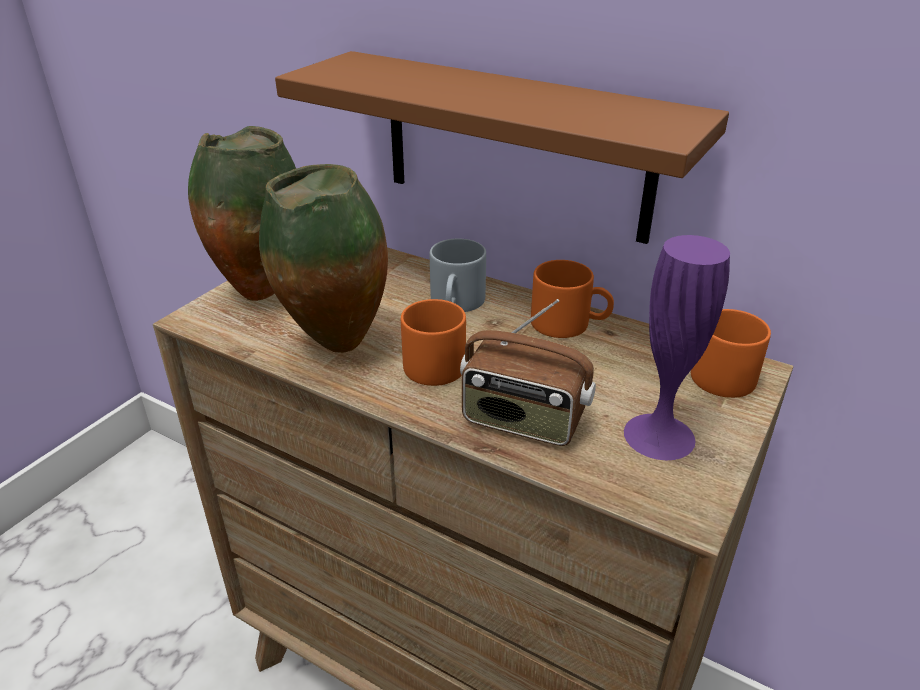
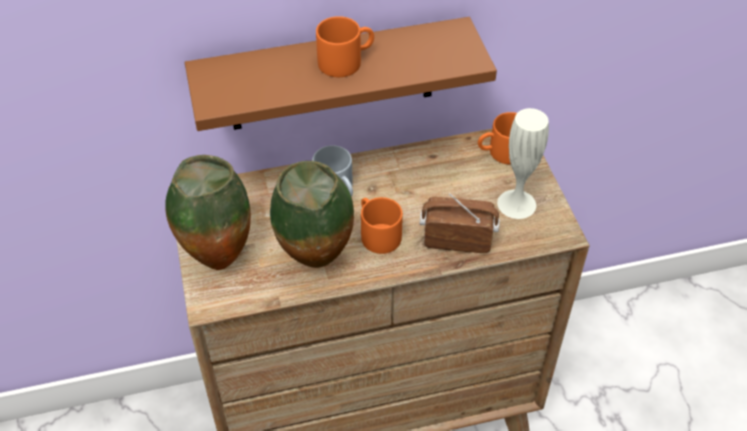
camera: 45 degrees left, 15 degrees up
(522, 421) = (457, 238): radio -> radio turned 150 degrees counterclockwise
(570, 323) = (408, 163): orange mug -> orange mug (346, 60)
(659, 436) = (516, 204): purple vase -> white vase

